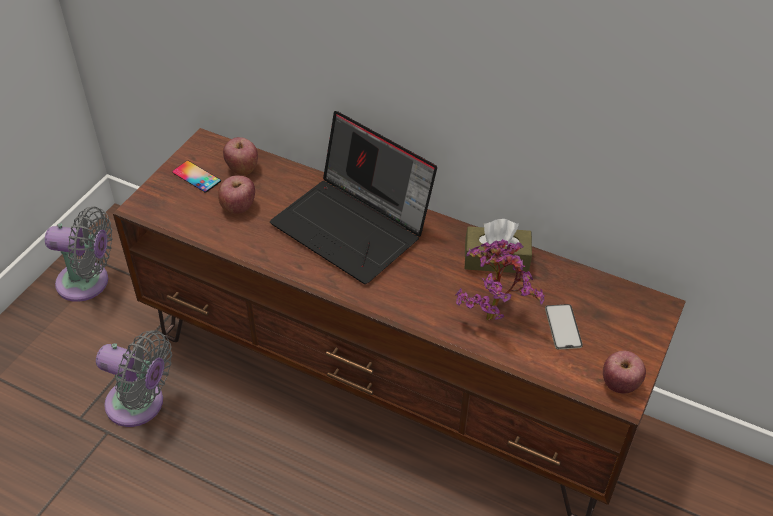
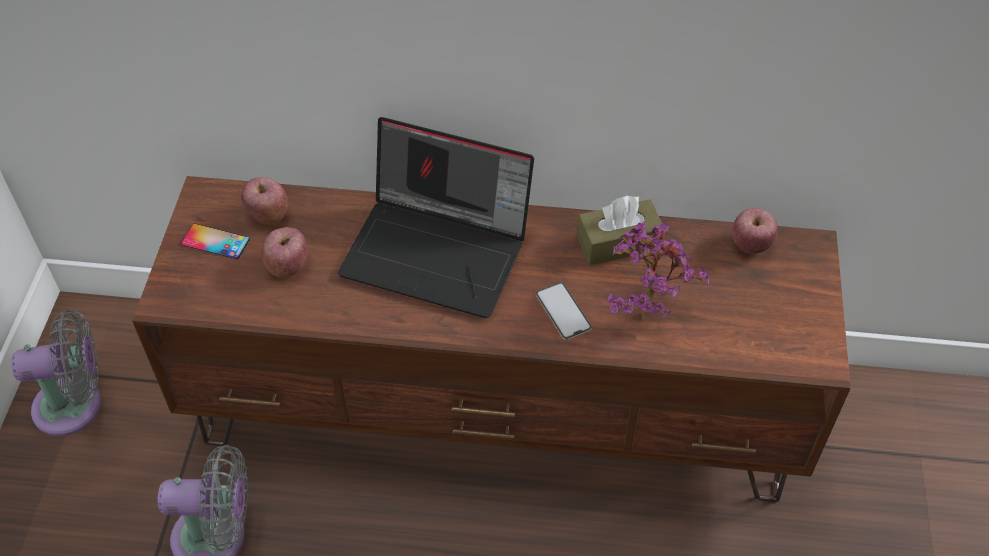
camera: 20 degrees left, 5 degrees up
(563, 327) = (725, 301): phone -> phone (563, 311)
(620, 384) = (813, 348): apple -> apple (750, 245)

